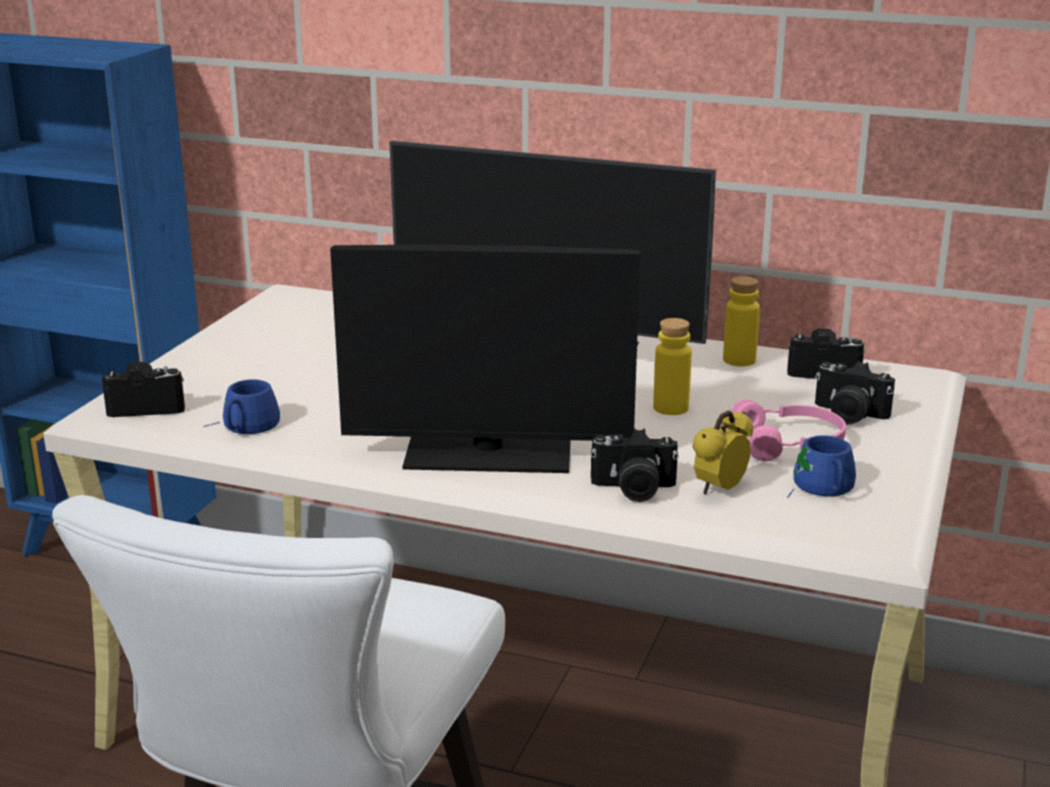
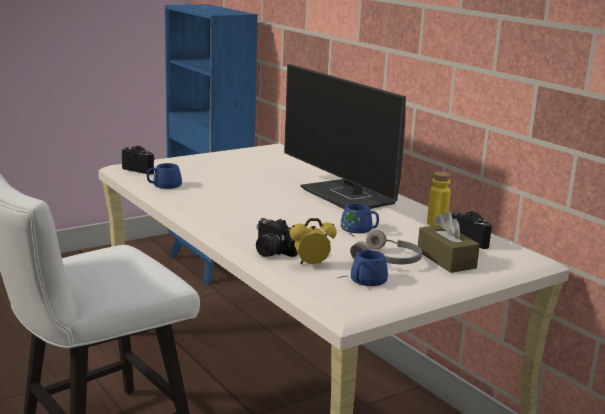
camera: 35 degrees right, 5 degrees down
(488, 454) = (237, 221): monitor -> none
(670, 408) = (358, 230): yellow bottle -> blue mug
(790, 443) = (388, 260): pink headphones -> grey headphones
(848, 415) = (446, 259): camera -> brown tissue box

